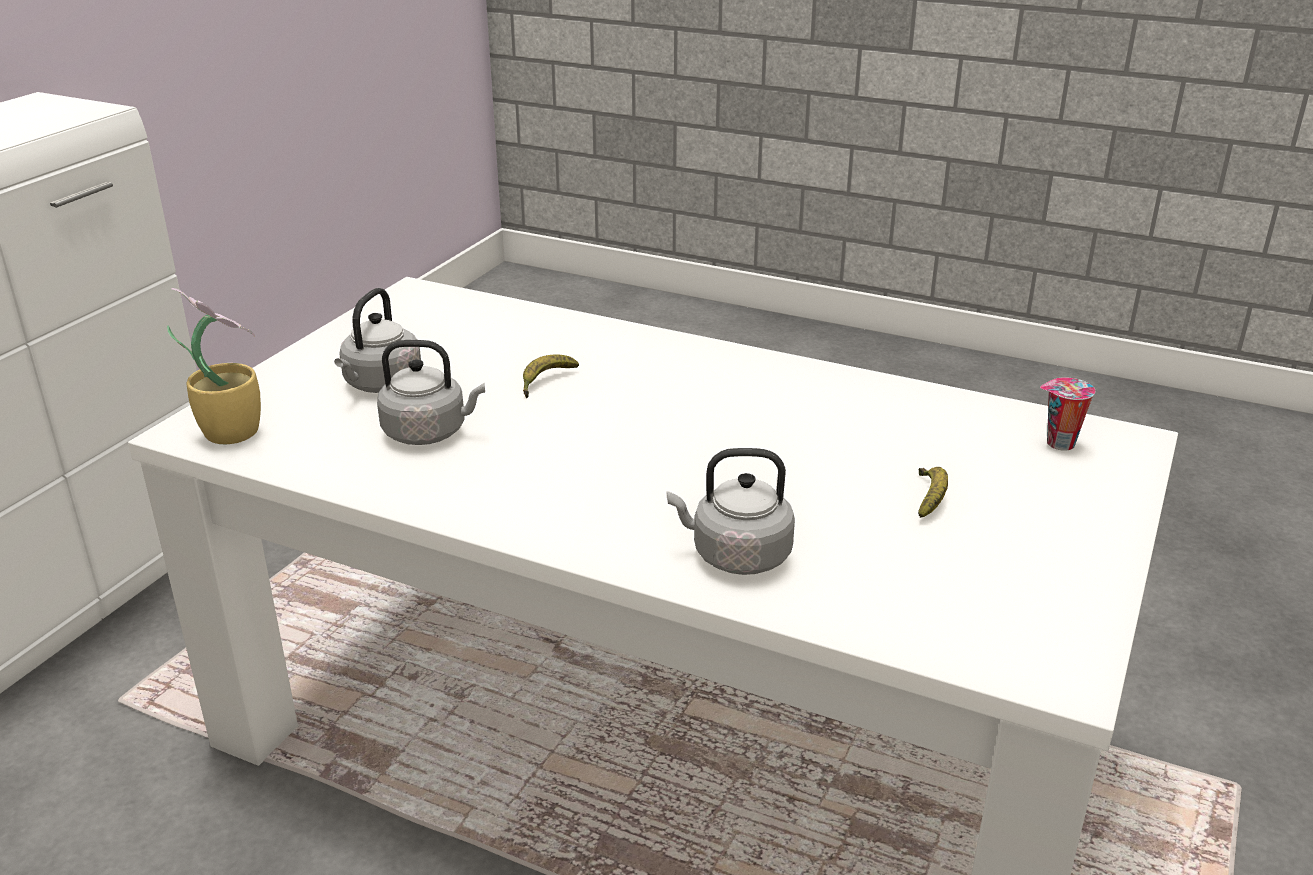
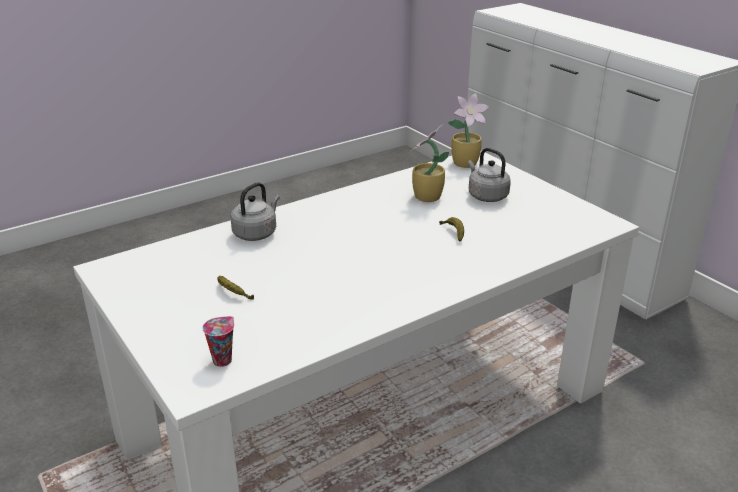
camera: 120 degrees right, 0 degrees up
(429, 432) = (426, 197): grey kettle -> potted plant

